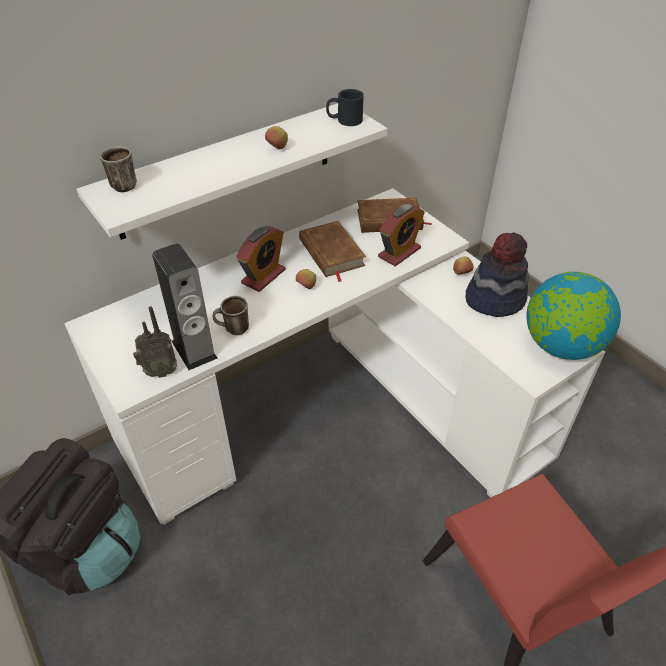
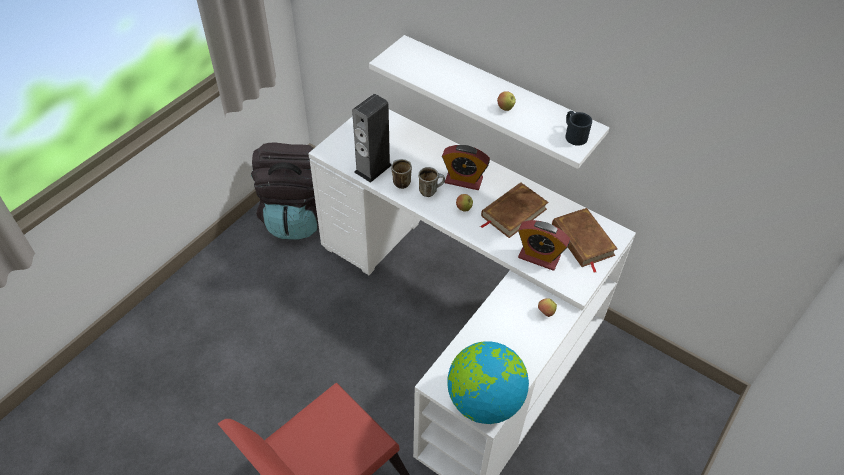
camera: 70 degrees right, 5 degrees up
(124, 184) = (418, 52): mug -> mug (430, 190)
(160, 371) = (347, 159): radio -> none
(494, 299) = (523, 342): hat -> none

